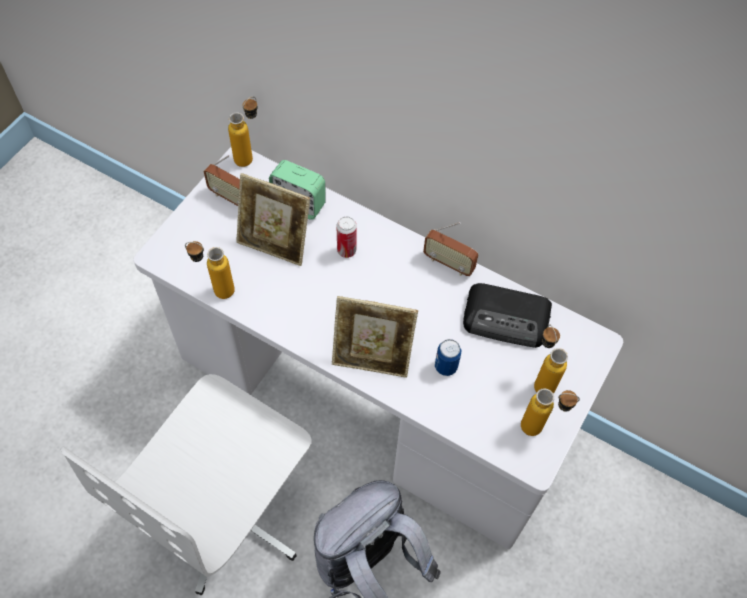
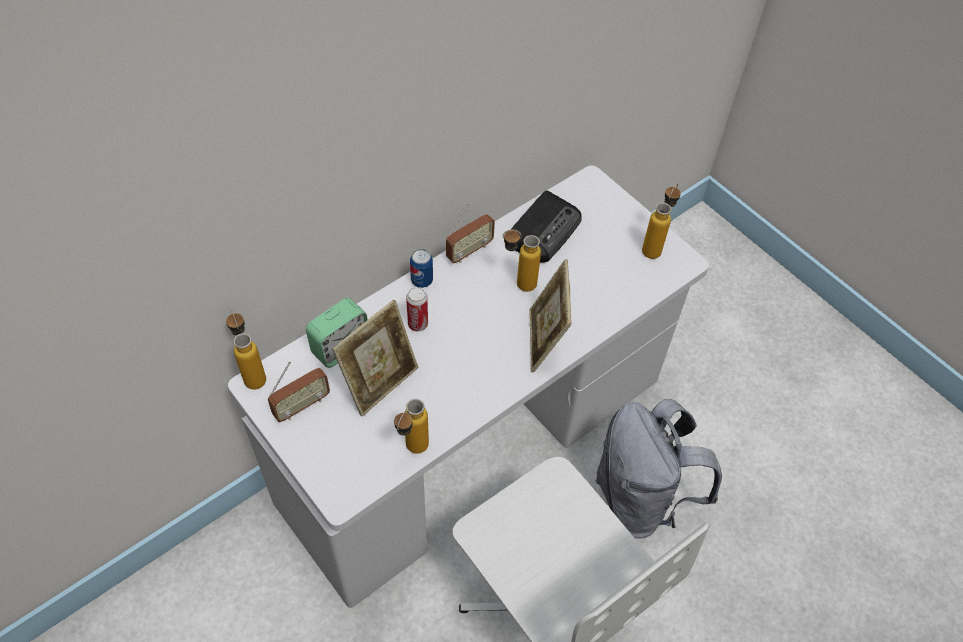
camera: 70 degrees left, 5 degrees down
(372, 358) = (545, 341): picture frame -> picture frame turned 150 degrees clockwise
(446, 366) = (574, 290): can -> can (422, 281)
(540, 379) = (611, 230): bottle -> bottle (518, 284)

